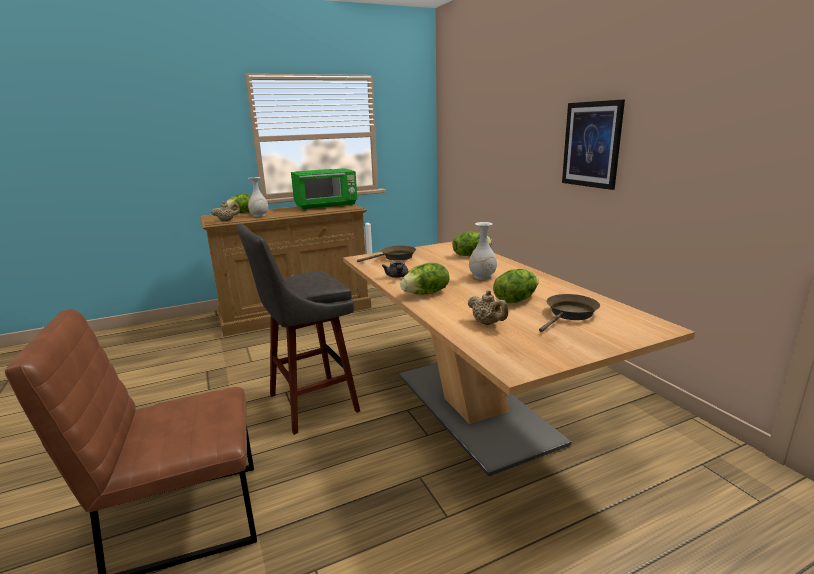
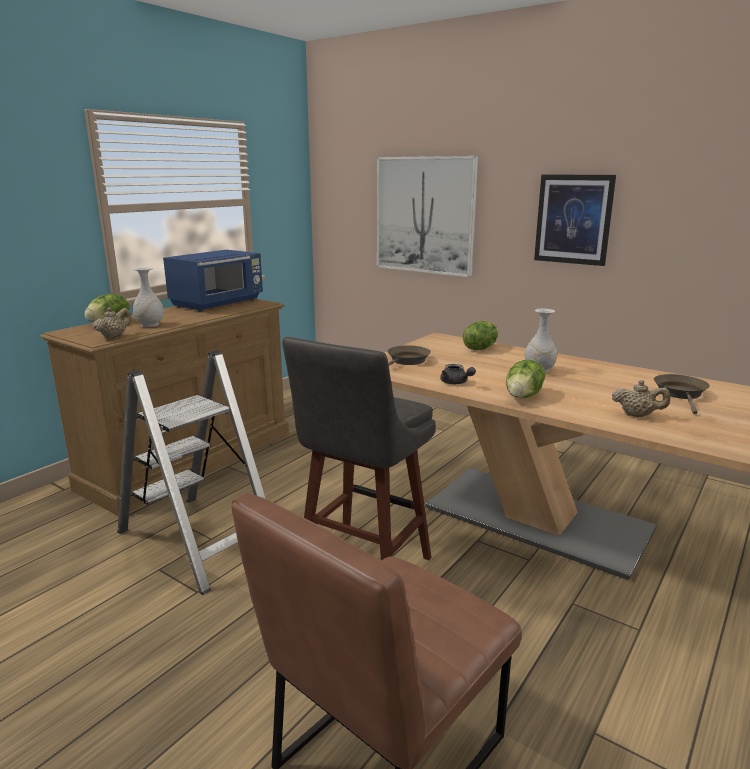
camera: 30 degrees left, 0 degrees up
(243, 361) = (198, 541): none -> grey step ladder
(326, 206) = (218, 303): green microwave -> blue microwave
(496, 143) = (425, 215): none -> picture
(515, 300) = (614, 388): lettuce -> none

